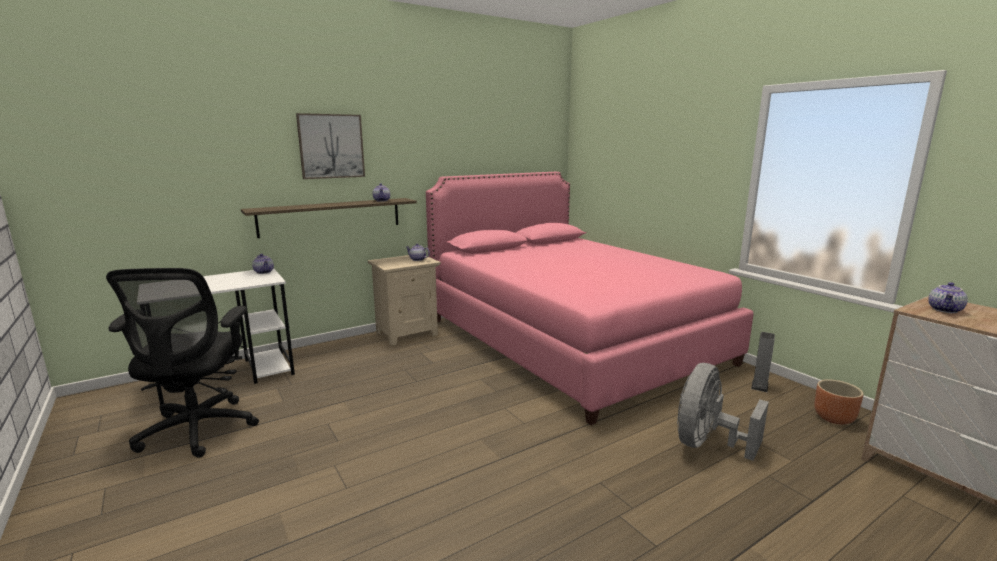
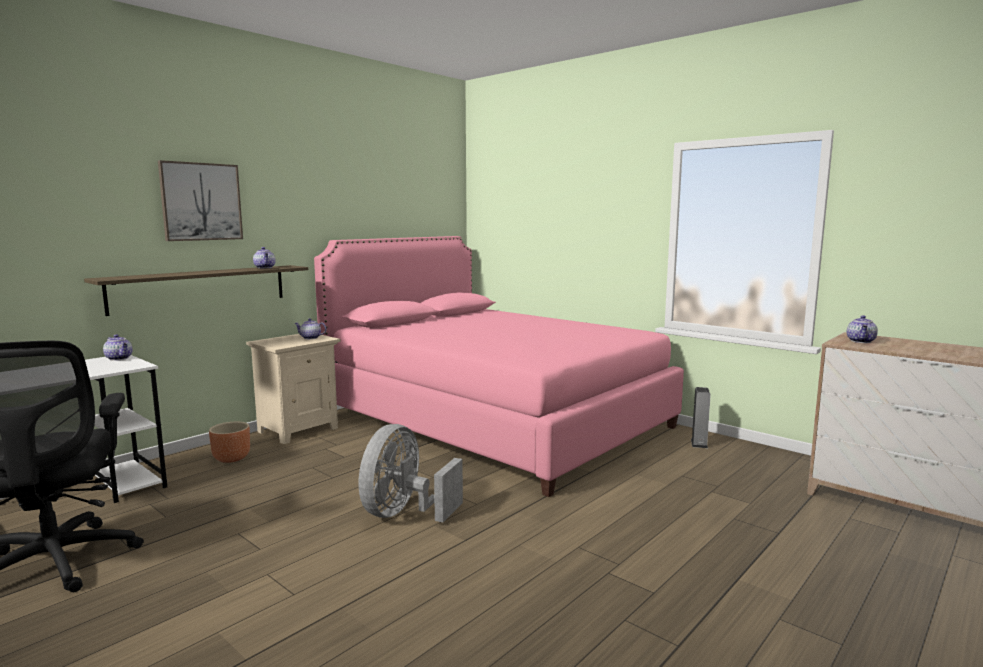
camera: 15 degrees left, 5 degrees down
(707, 444) = (669, 499): grey fan -> grey fan (404, 513)
(833, 418) = (773, 463): brown planter -> brown planter (232, 458)

